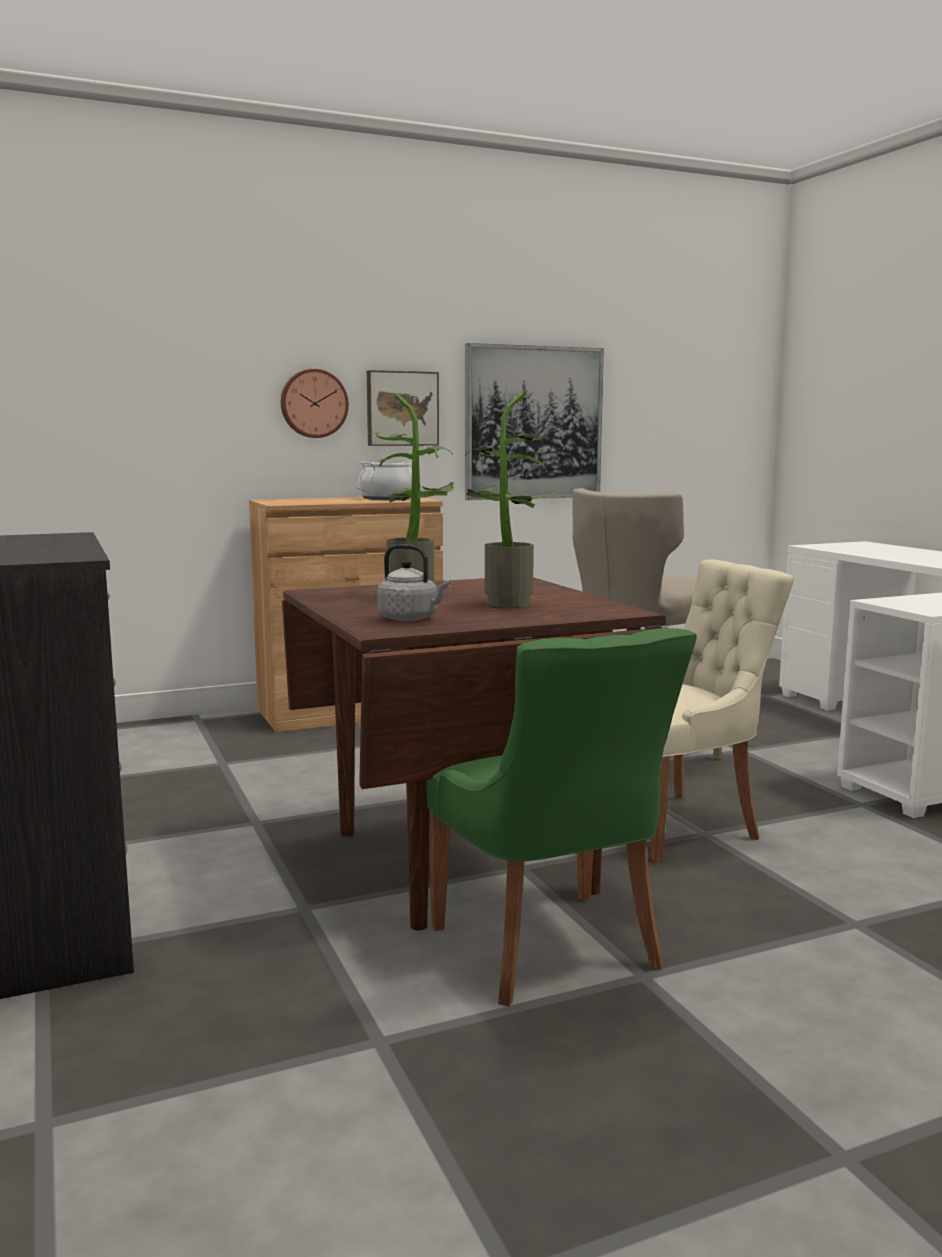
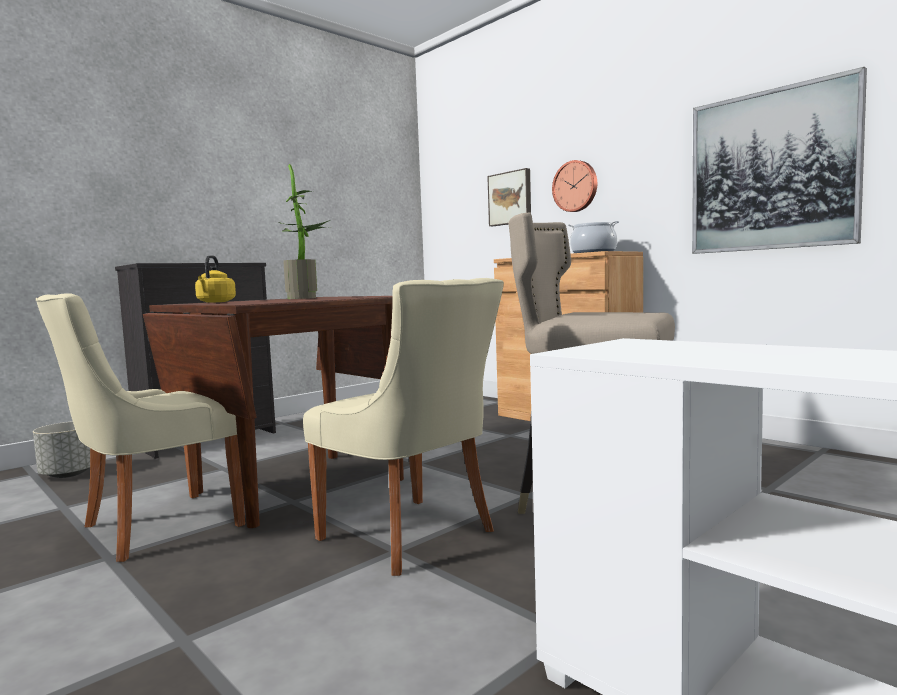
camera: 70 degrees right, 5 degrees down
(123, 1067) = (68, 474): none -> grey planter
(401, 408) = (639, 179): picture -> picture (510, 198)
(411, 618) = (215, 302): grey kettle -> yellow kettle
(507, 605) = (273, 300): potted plant -> none
(550, 950) = (156, 527): green chair -> beige chair

